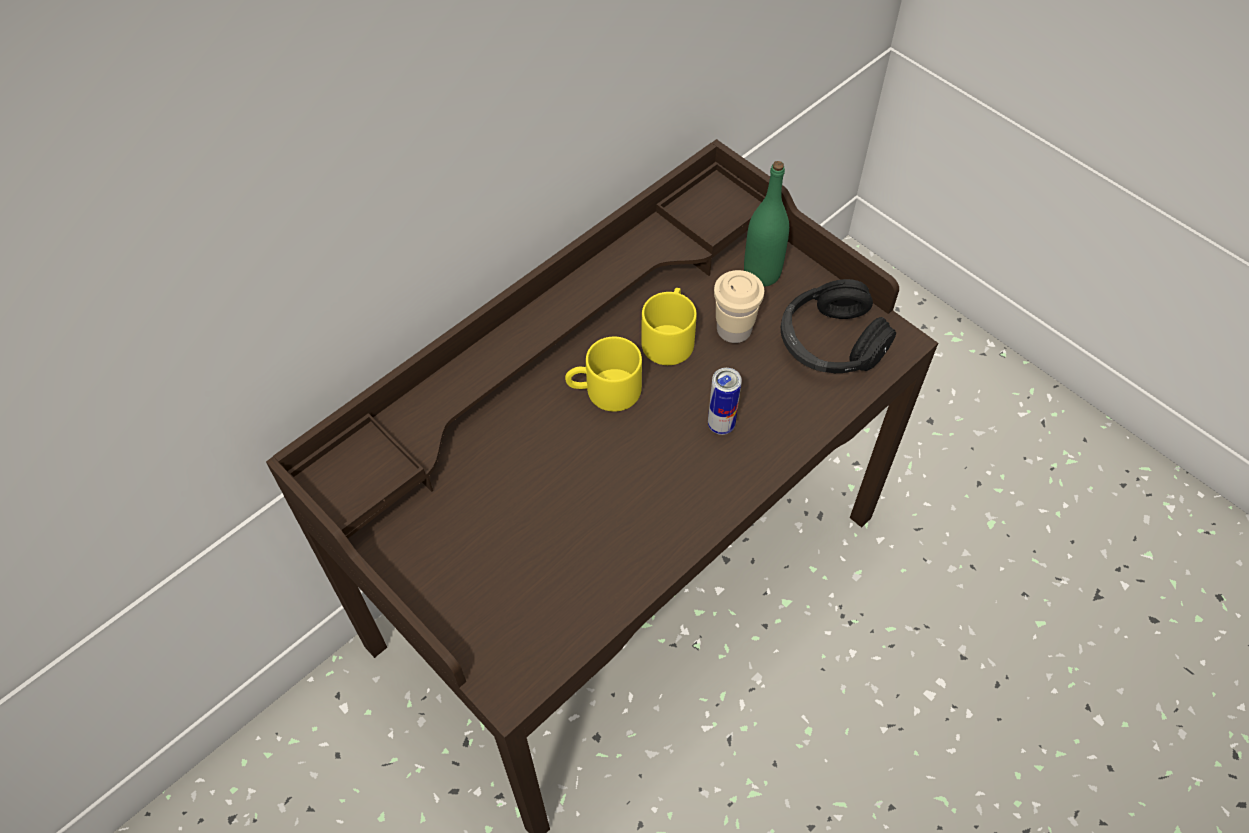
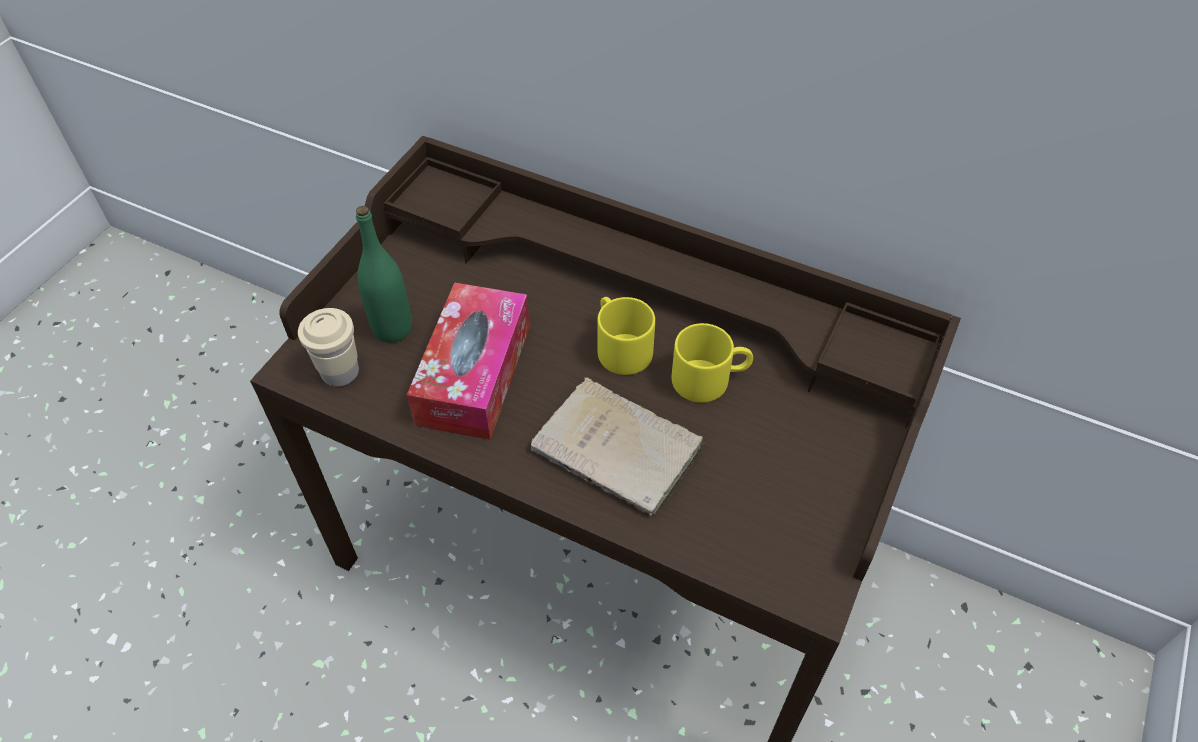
camera: 70 degrees right, 5 degrees down
(587, 518) = (474, 374): none -> tissue box
(721, 425) = (621, 450): can -> beige book
(734, 330) = (747, 431): beige cup -> beige cup (340, 372)
(762, 273) = (838, 437): green bottle -> green bottle (392, 329)
(830, 342) = (778, 525): black headphones -> none

